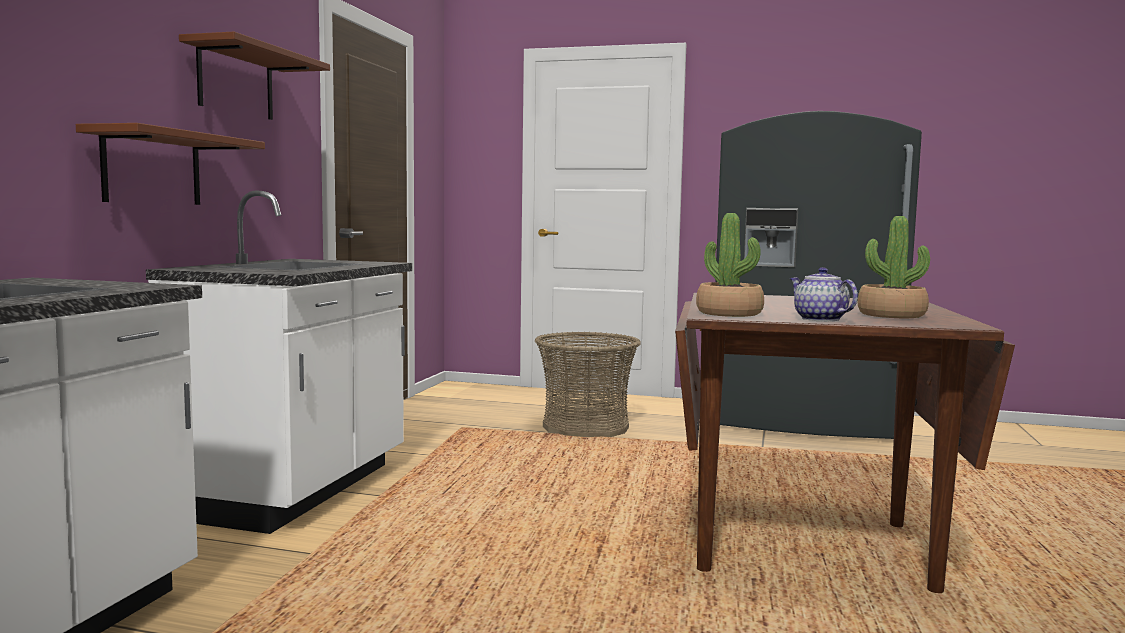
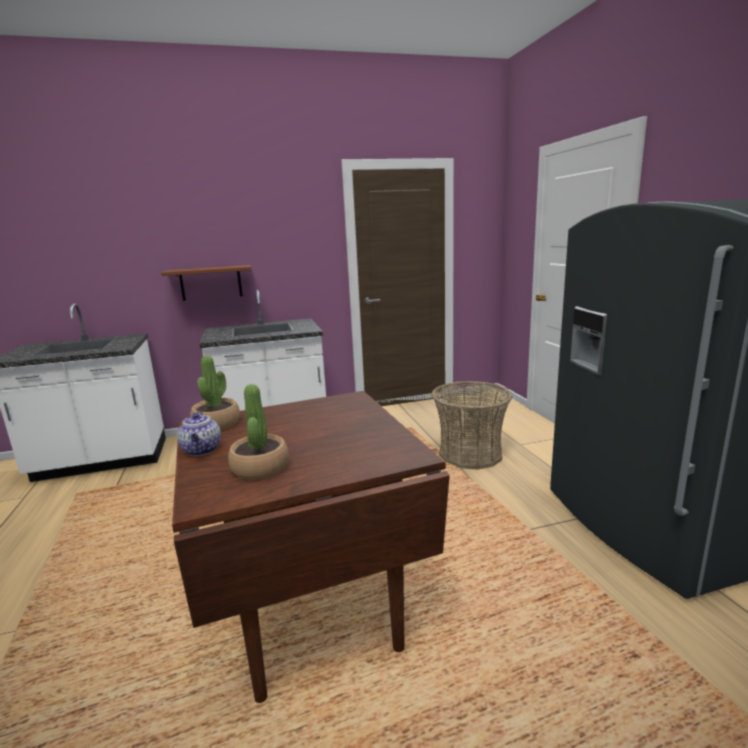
camera: 60 degrees right, 10 degrees up
(236, 82) = (266, 231): brown shelf -> none
(818, 319) = (202, 450): teapot -> teapot turned 135 degrees clockwise

